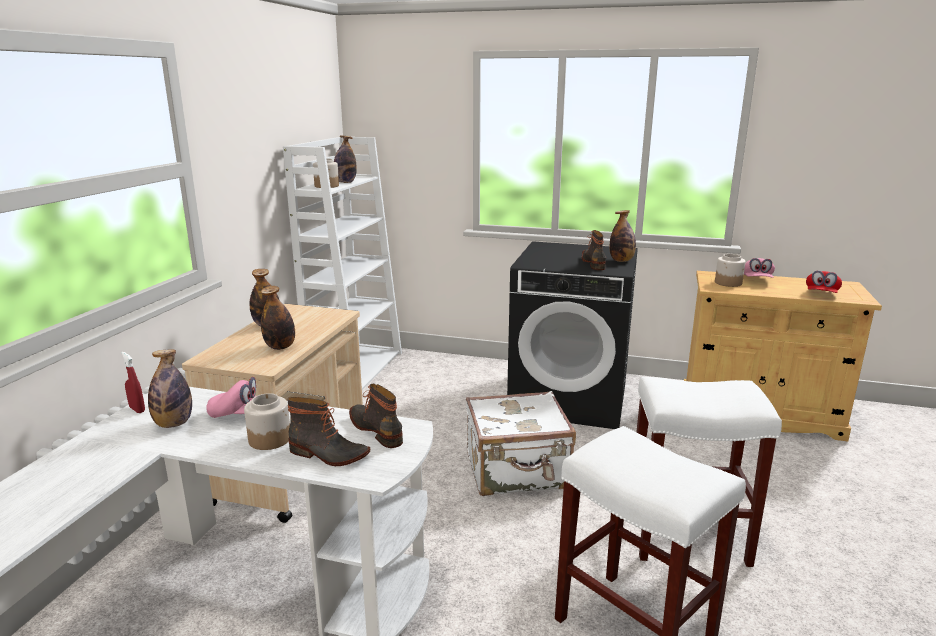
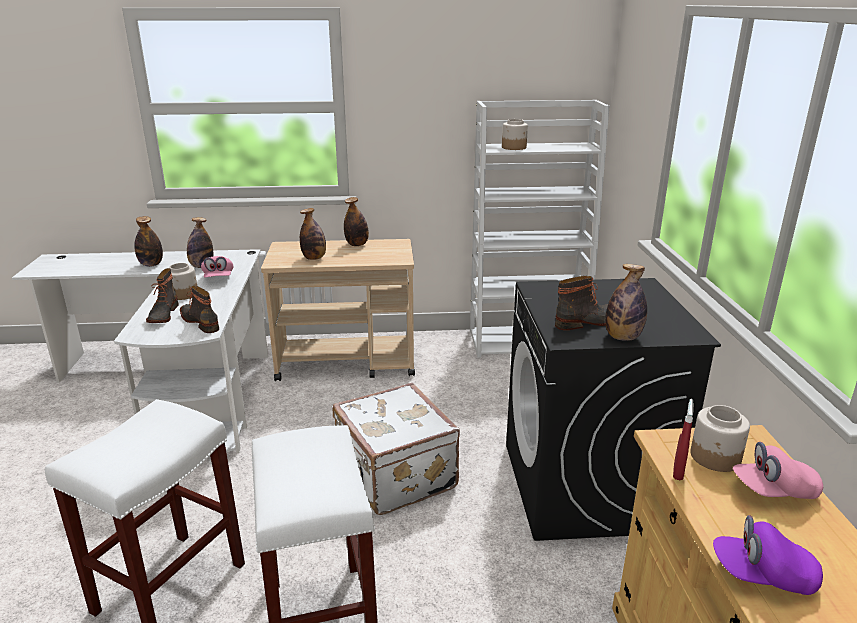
camera: 70 degrees right, 5 degrees up
(137, 409) = (219, 253): red spray bottle -> red spray bottle (678, 472)
(345, 182) = (543, 148): bottle -> bottle (151, 264)
(377, 429) = (201, 321): boot -> boot turned 75 degrees counterclockwise
(821, 295) = (762, 575): red cap -> purple cap

